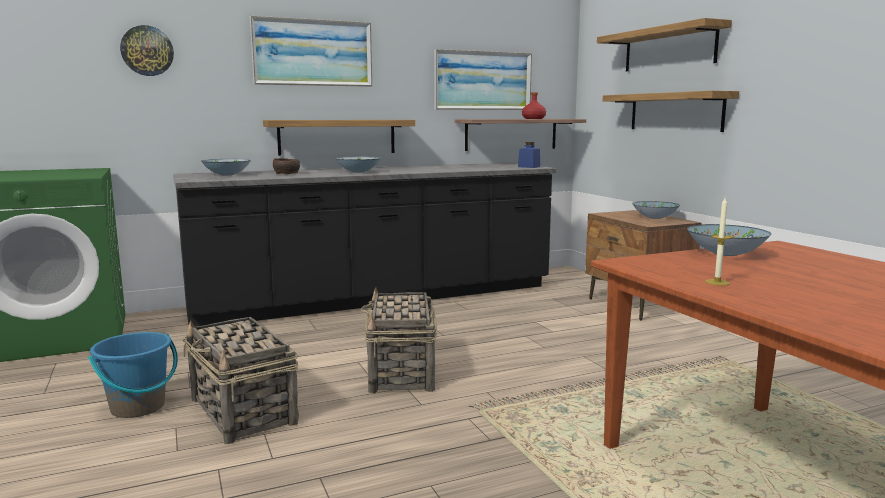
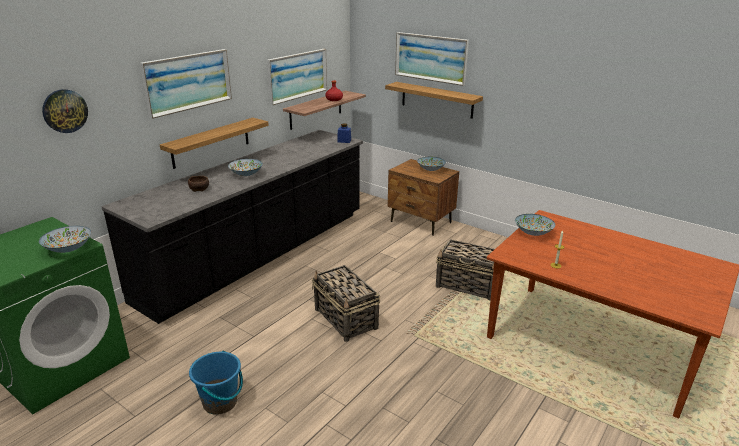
camera: 30 degrees left, 15 degrees up
(227, 175) = (156, 201): bowl -> bowl (69, 249)
(243, 412) = (291, 381): basket -> basket (468, 285)
(669, 48) = (431, 58): shelf -> picture

